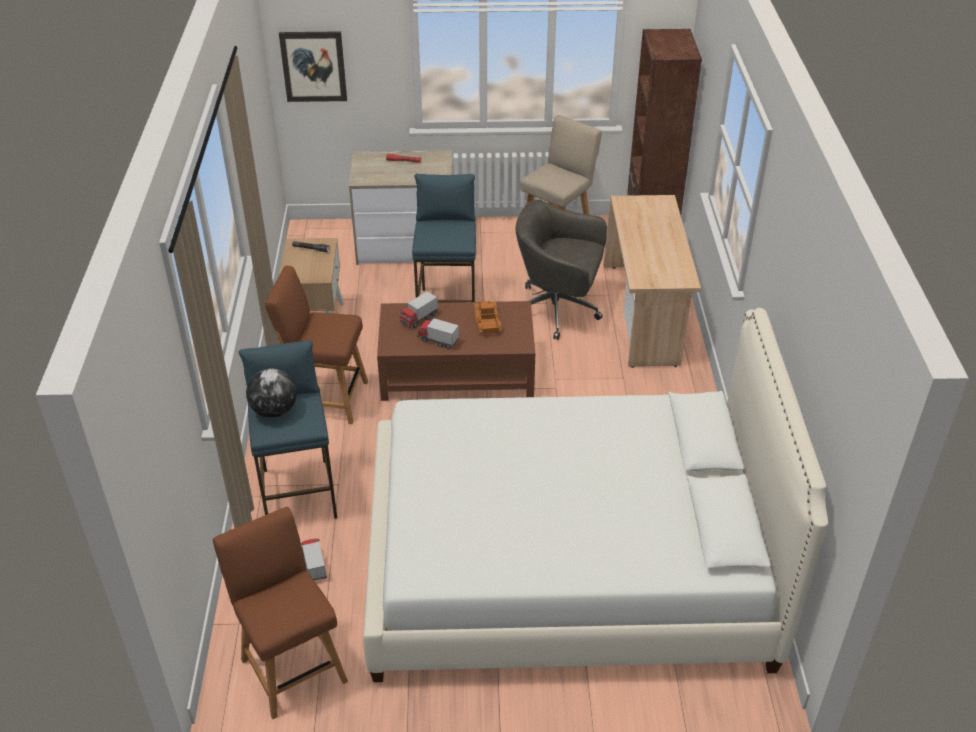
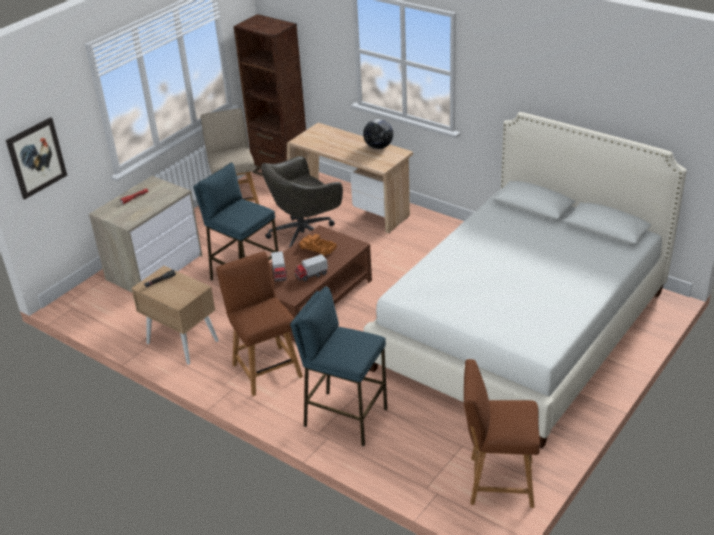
camera: 50 degrees left, 5 degrees down
(274, 410) = (338, 349): globe -> globe (378, 147)
(314, 566) = (420, 436): toy truck -> none
(325, 398) = (265, 368): brown chair -> brown chair turned 105 degrees clockwise

